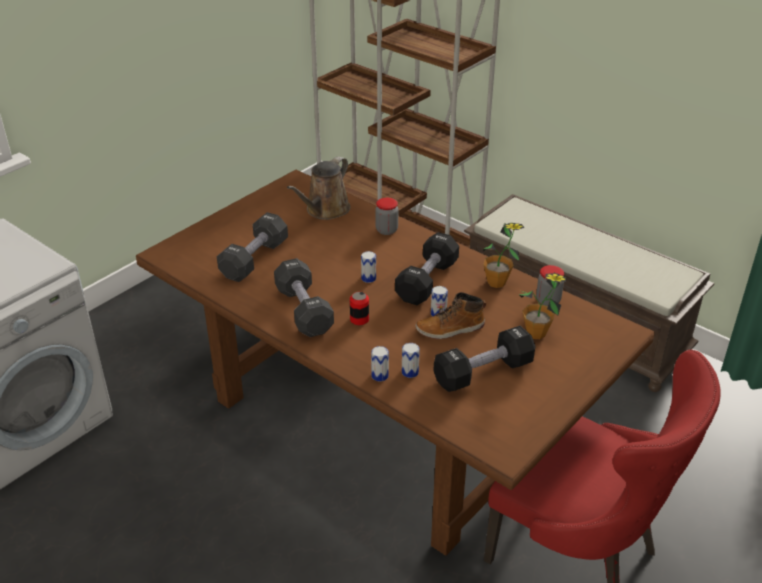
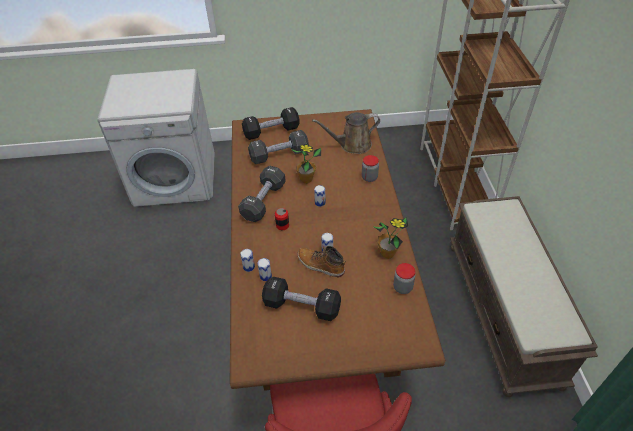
camera: 45 degrees right, 10 degrees up
(427, 281) = (348, 225): black dumbbell -> black dumbbell (271, 131)
(536, 333) = (365, 304): potted plant -> potted plant (306, 179)

